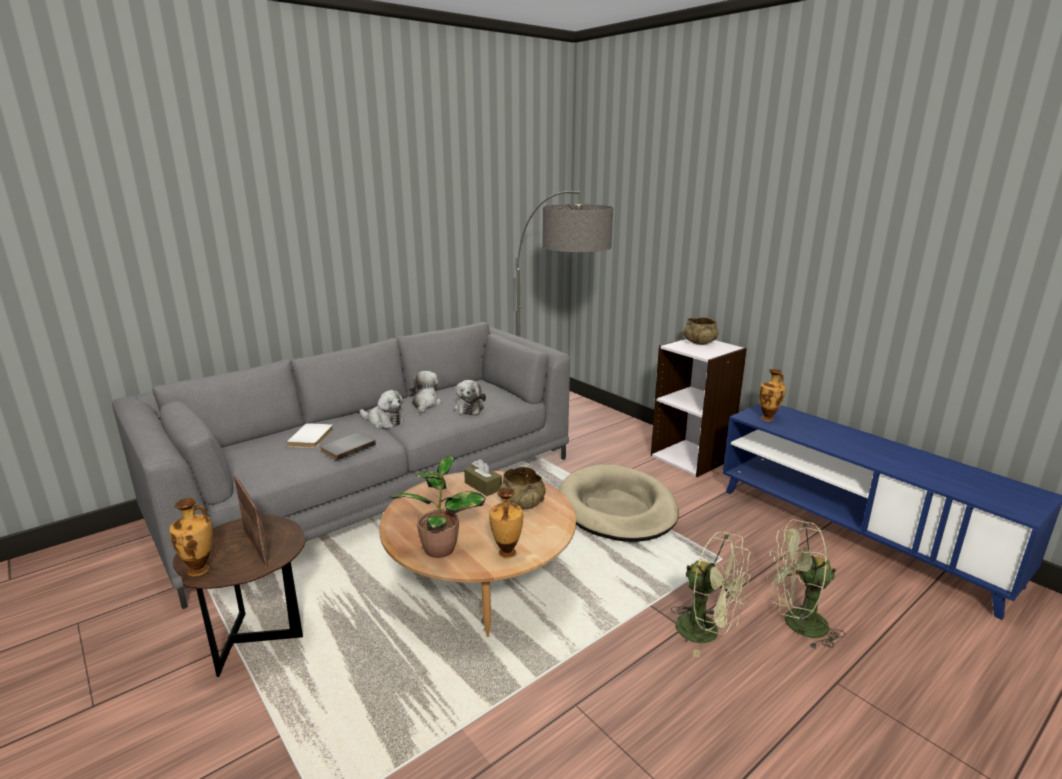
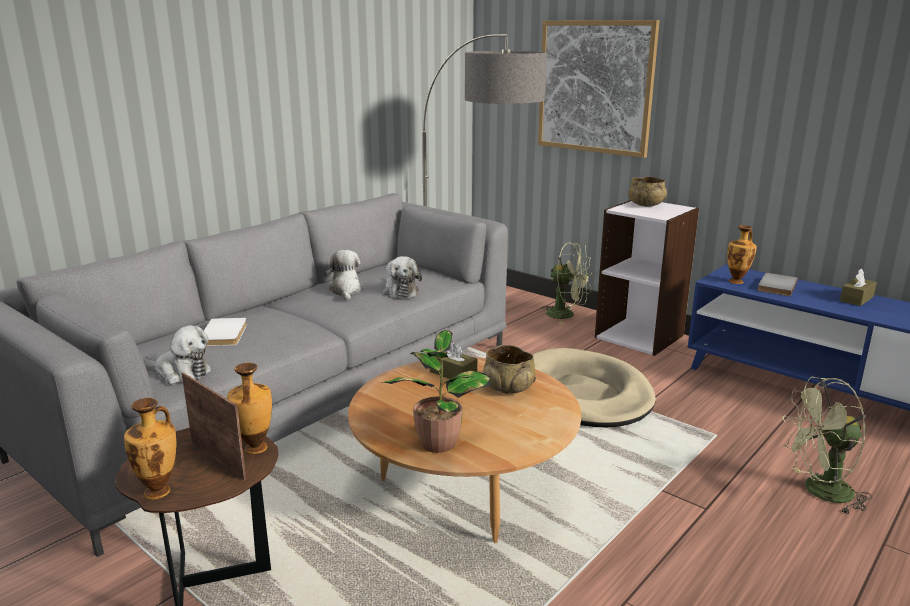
camera: 10 degrees left, 0 degrees up
(347, 447) = (276, 342): grey book -> grey book (775, 286)
(383, 421) = (304, 312): plush toy -> plush toy (180, 373)
(506, 554) = (519, 440): vase -> vase (255, 449)
(664, 236) = (595, 87): none -> picture
(707, 632) = (732, 510): green fan -> green fan (566, 315)
(874, 444) = (856, 299): none -> brown tissue box

